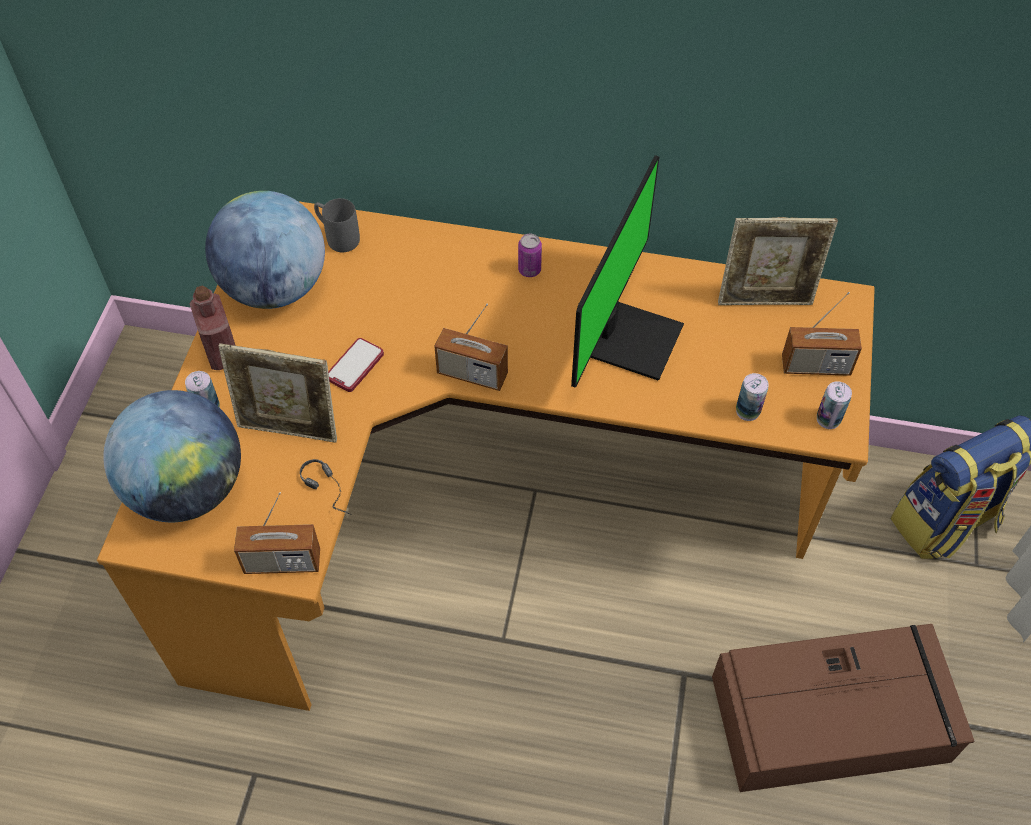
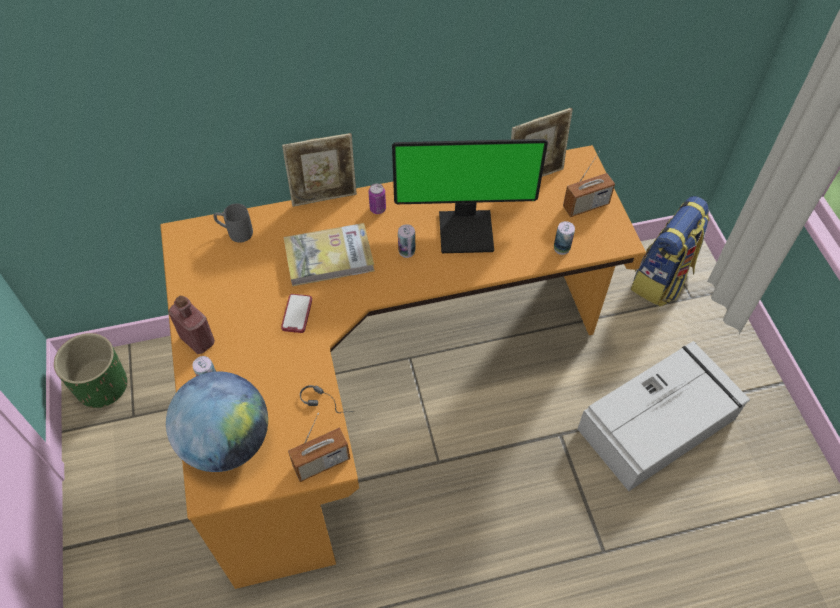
camera: 25 degrees left, 0 degrees up
(152, 377) = (102, 386): none -> green planter
(275, 287) = (210, 282): globe -> none
(289, 429) = (276, 373): picture frame -> picture frame (324, 197)
(433, 309) = (329, 257): none -> book
(472, 374) = (378, 290): radio -> none
(631, 339) = (466, 230): monitor -> monitor turned 90 degrees clockwise
(828, 419) = (610, 235): can -> can (406, 251)
(833, 718) = (658, 422): brown storage box -> grey storage box

